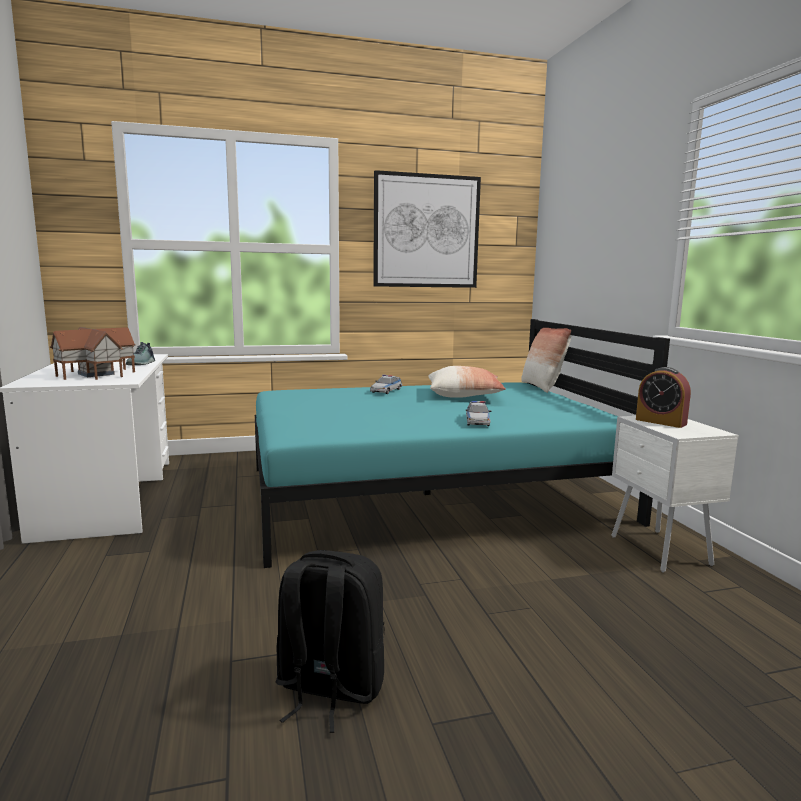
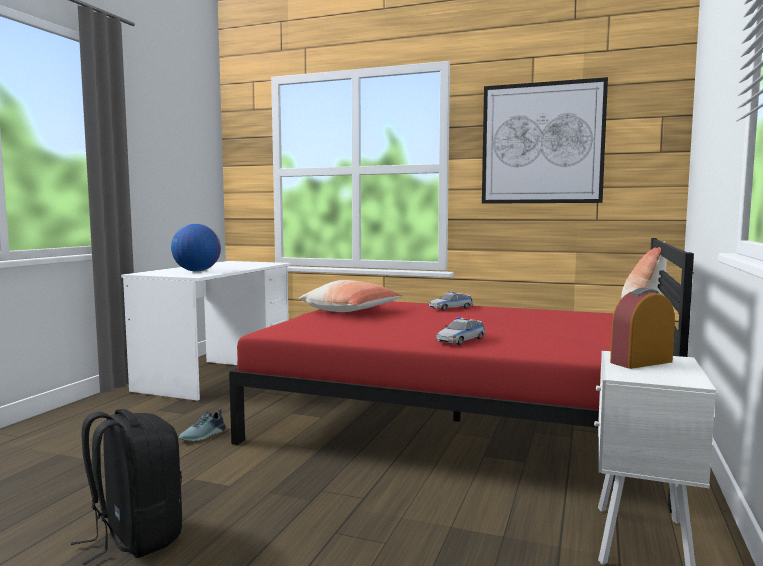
camera: 35 degrees right, 5 degrees down
(95, 374) = (196, 271): toy house -> globe
(142, 363) = (249, 267): shoe -> shoe (204, 436)
(429, 494) = (460, 421): turquoise bed -> red bed
(464, 396) = (519, 319): pillow -> pillow (351, 311)
(660, 422) = (641, 362): alarm clock -> alarm clock turned 75 degrees clockwise

